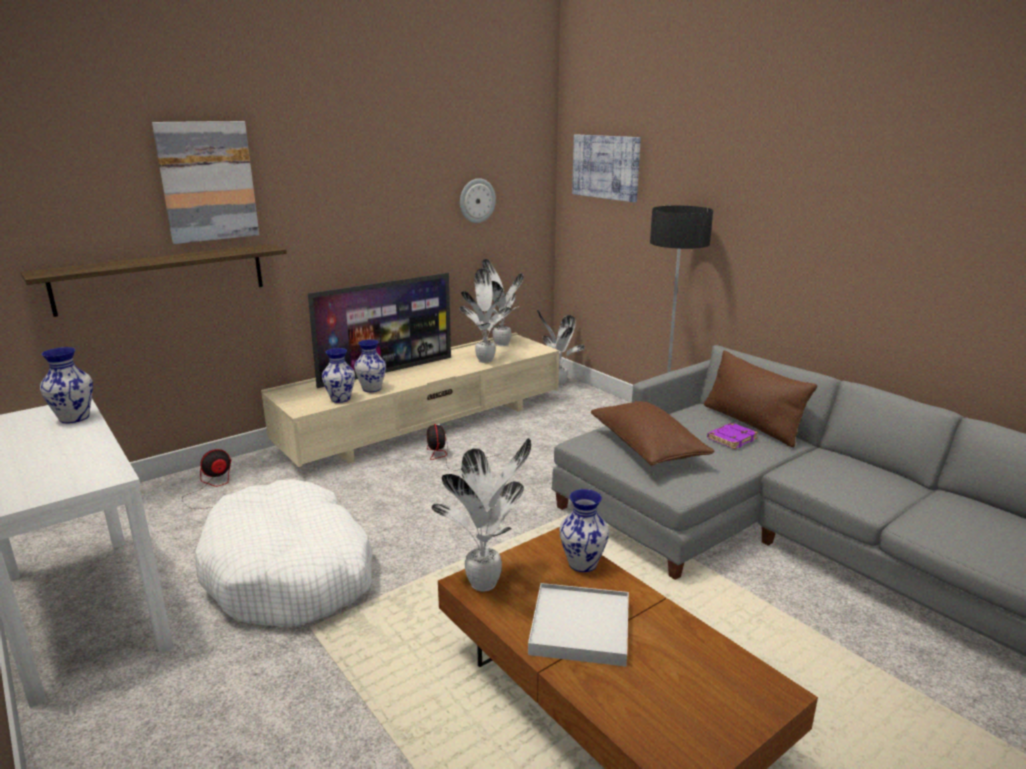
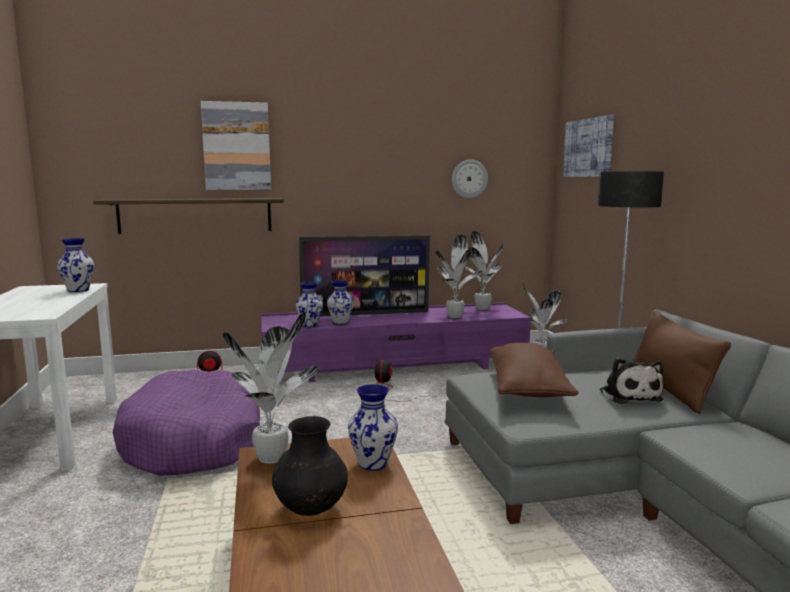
camera: 25 degrees right, 10 degrees down
(290, 573) = (194, 441): white dog bed -> purple dog bed
(424, 423) = (395, 365): beige tv stand -> purple tv stand
(580, 628) = (310, 509): white tray -> black vase
(731, 439) = (629, 395): purple book -> plush toy

